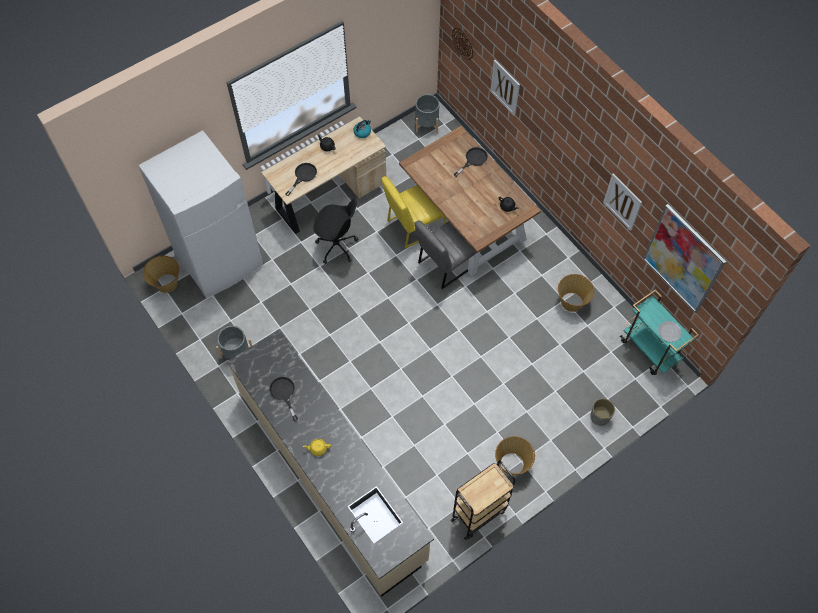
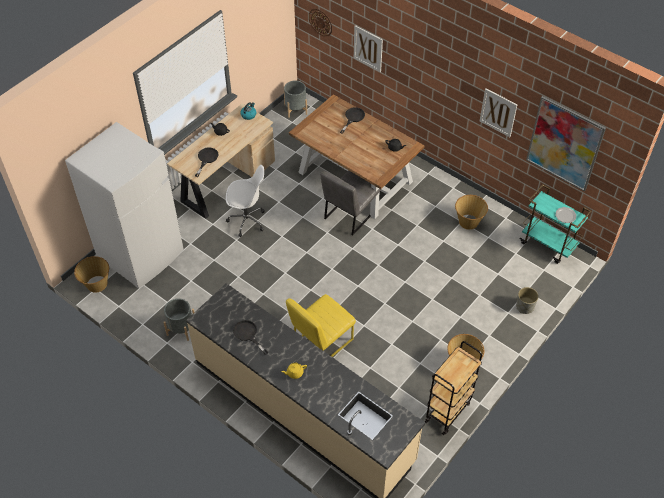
camera: 15 degrees left, 10 degrees down
(338, 247) = (248, 221): black office chair -> white office chair
(414, 225) = (311, 190): yellow chair -> yellow chair (321, 342)

